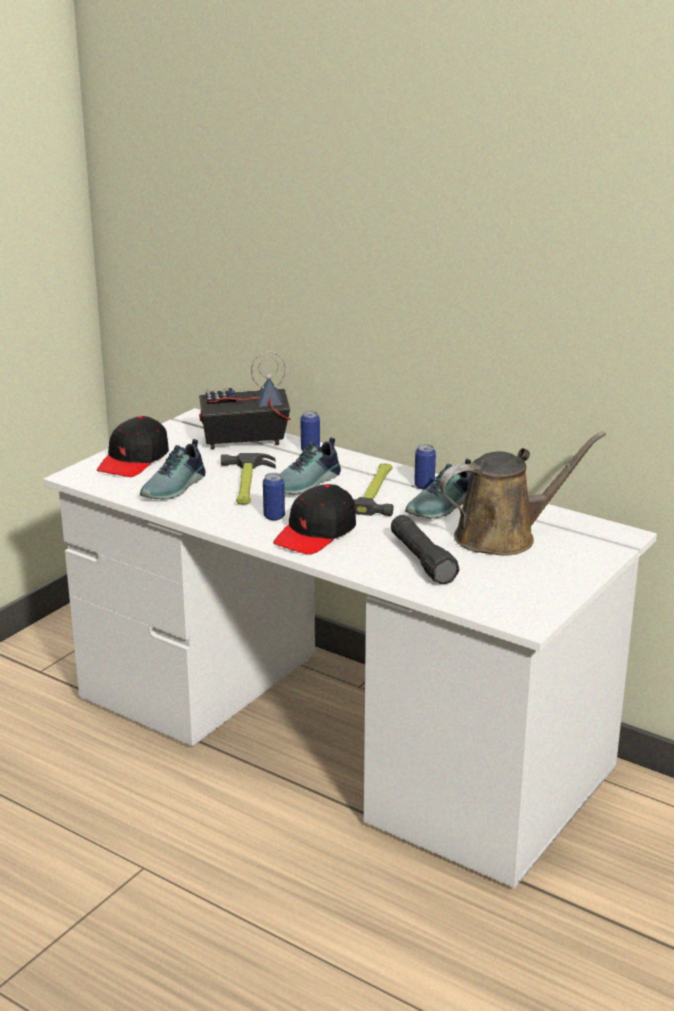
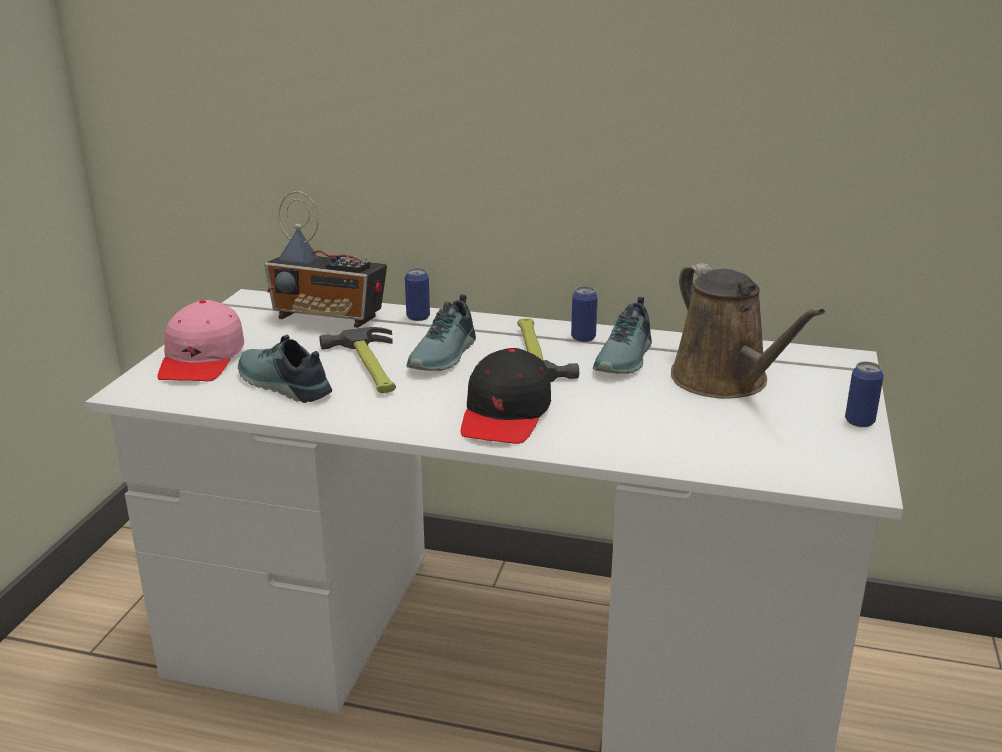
camera: 20 degrees left, 0 degrees up
(134, 460) = (202, 359): black cap -> pink cap
(176, 488) = (281, 385): shoe -> shoe turned 120 degrees clockwise
(243, 442) = (330, 318): radio -> radio turned 135 degrees counterclockwise
(274, 516) = (436, 402): can -> can (859, 421)
(422, 560) = (662, 426): black flashlight -> none
(503, 536) = (725, 381): brown watering can -> brown watering can turned 105 degrees clockwise

